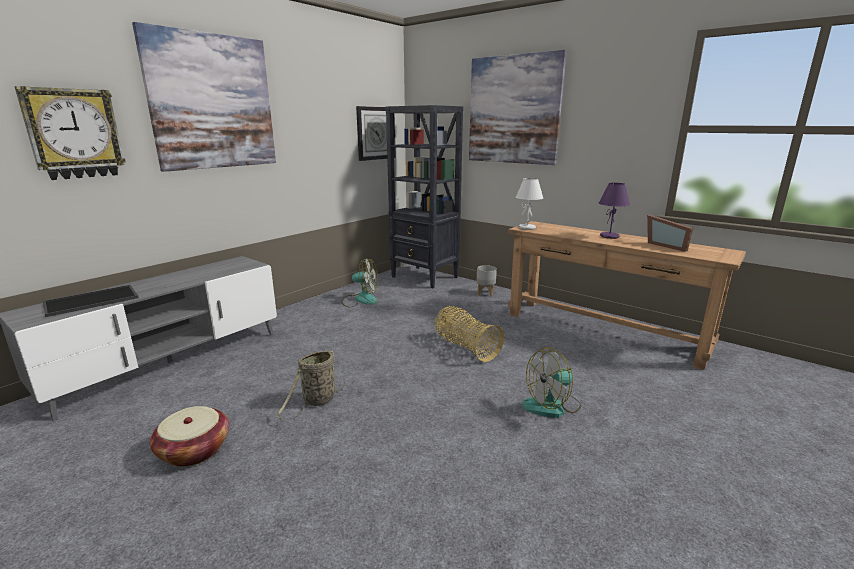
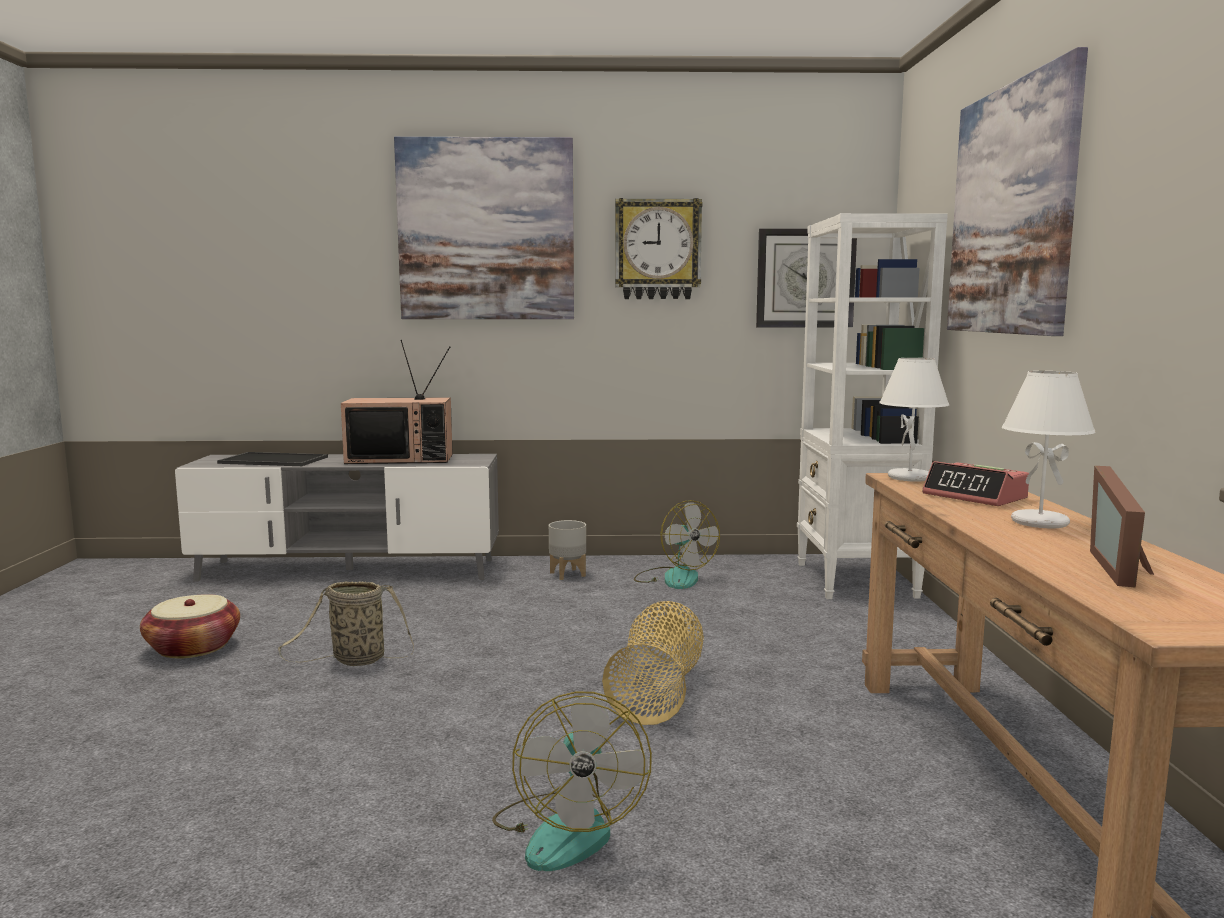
camera: 50 degrees right, 10 degrees down
(74, 134) = (314, 269): wall clock -> wall clock (657, 249)
(194, 274) = (401, 459): none -> television
(425, 277) = (855, 580): black bookcase -> white bookcase
(485, 293) = (911, 638): grey planter -> grey planter (568, 574)
(552, 406) = (567, 829): fan -> fan turned 120 degrees counterclockwise
(566, 231) = (975, 496): none -> alarm clock
(609, 236) = (1039, 523): purple table lamp -> white table lamp

